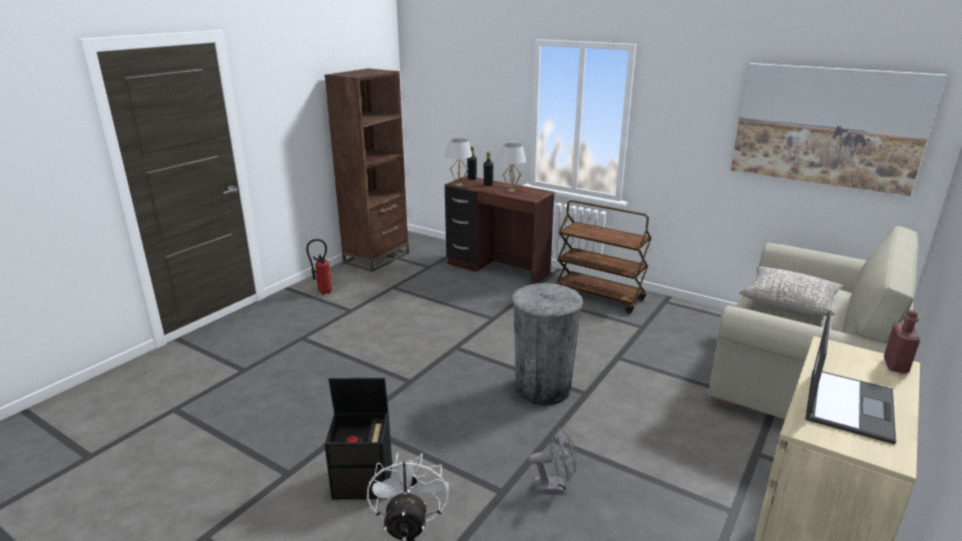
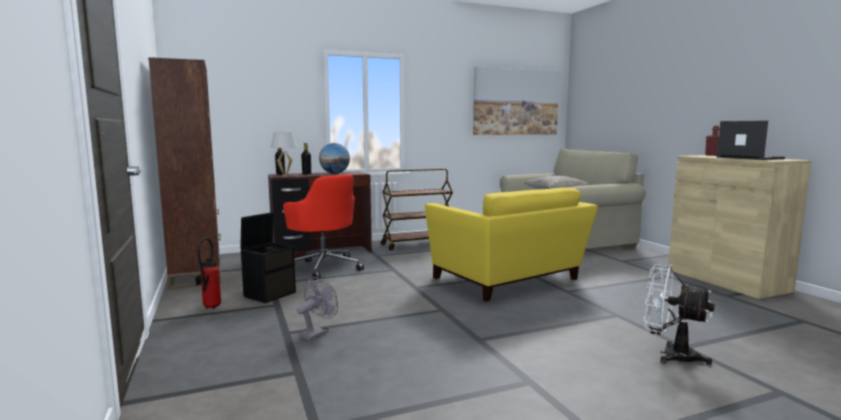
camera: 55 degrees left, 15 degrees down
(364, 481) = (569, 352): black storage box -> black storage box (270, 294)
(457, 288) = (323, 267): none -> red office chair
(511, 190) = (334, 173): white table lamp -> globe
(542, 388) = (508, 280): grey trash can -> yellow armchair
(554, 486) = (621, 302): grey fan -> grey fan (317, 333)

